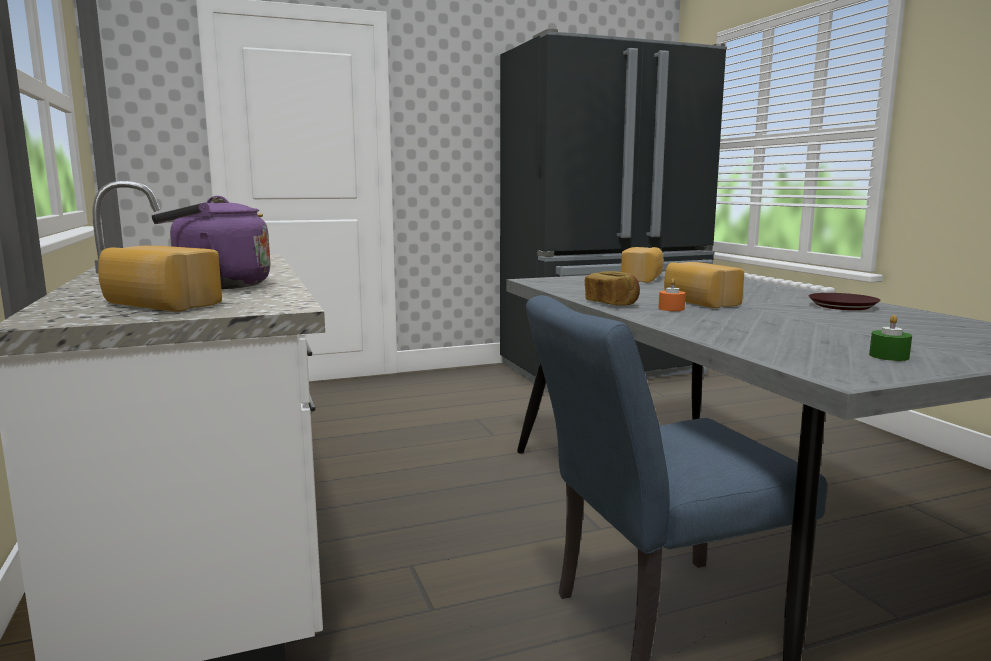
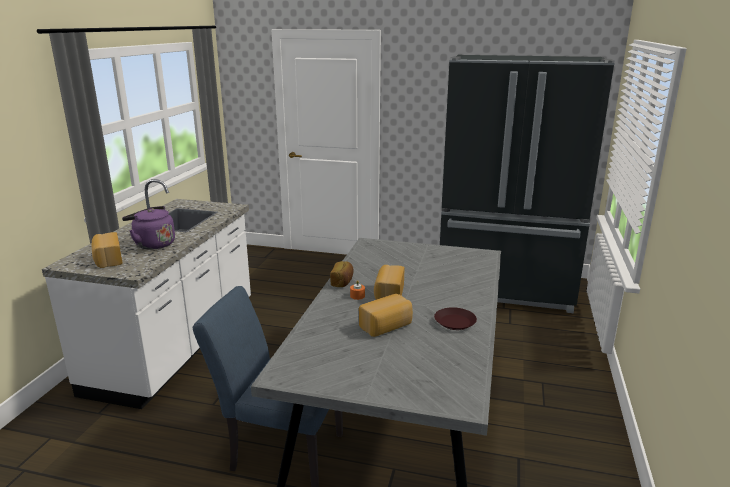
camera: 35 degrees right, 10 degrees up
(643, 279) = (430, 256): bread -> bread (386, 326)
(889, 356) = (337, 371): green candle -> none

